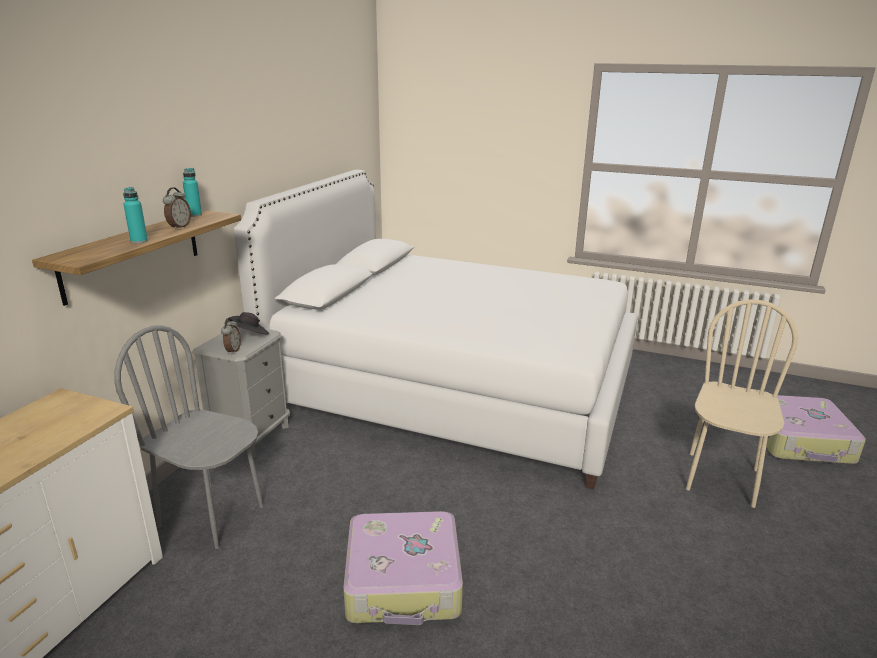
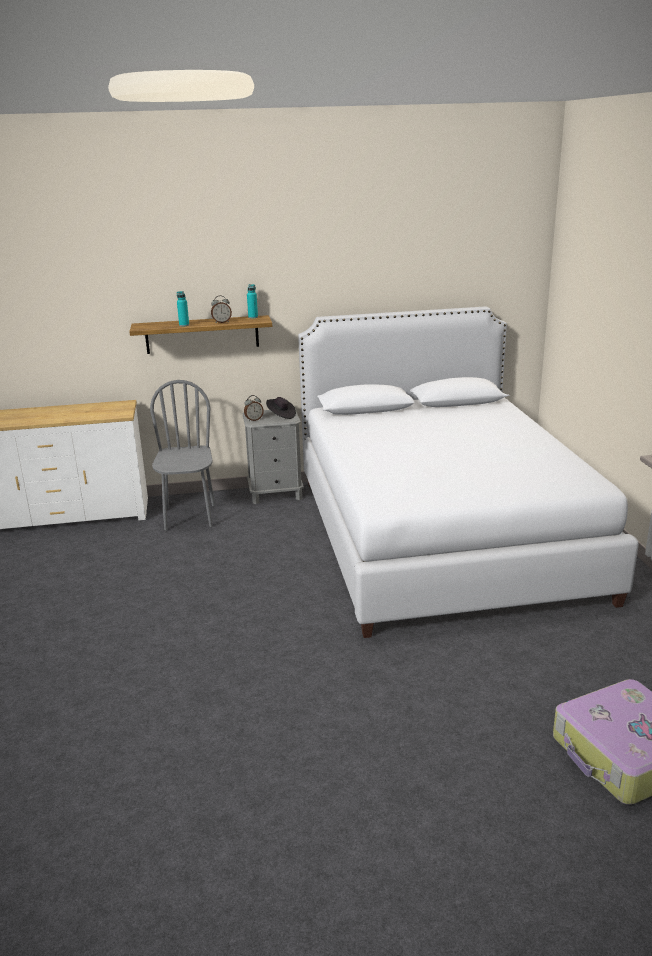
camera: 60 degrees right, 0 degrees up
(404, 581) = (186, 593): suitcase -> none
(721, 479) = (464, 705): beige chair -> none

